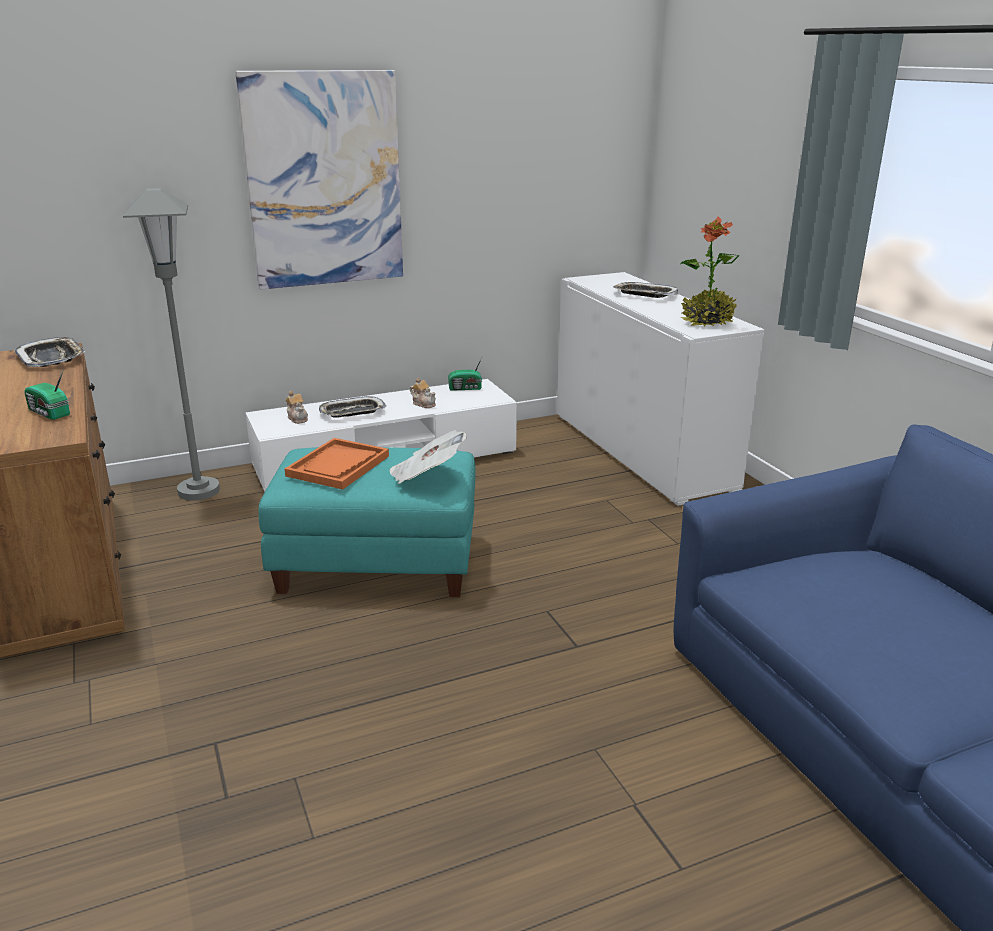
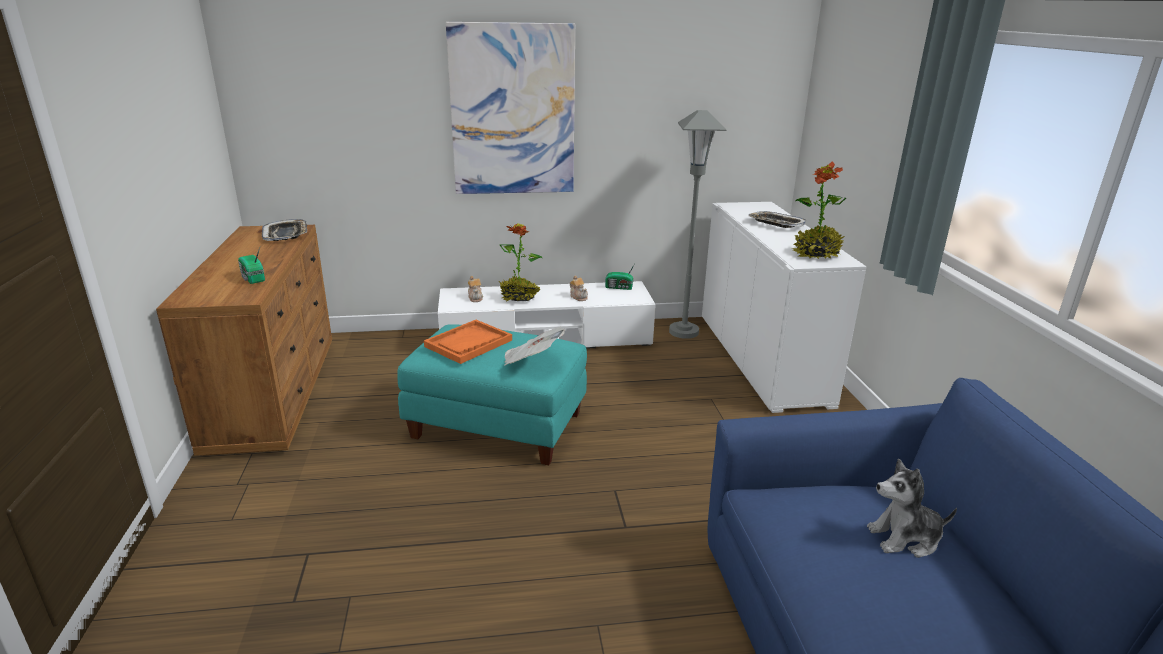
camera: 15 degrees right, 0 degrees up
(198, 491) = (395, 345): grey floor lamp -> grey floor lamp (683, 332)
(352, 412) = (519, 298): tray -> potted plant
(902, 589) = (905, 538): none -> plush toy

